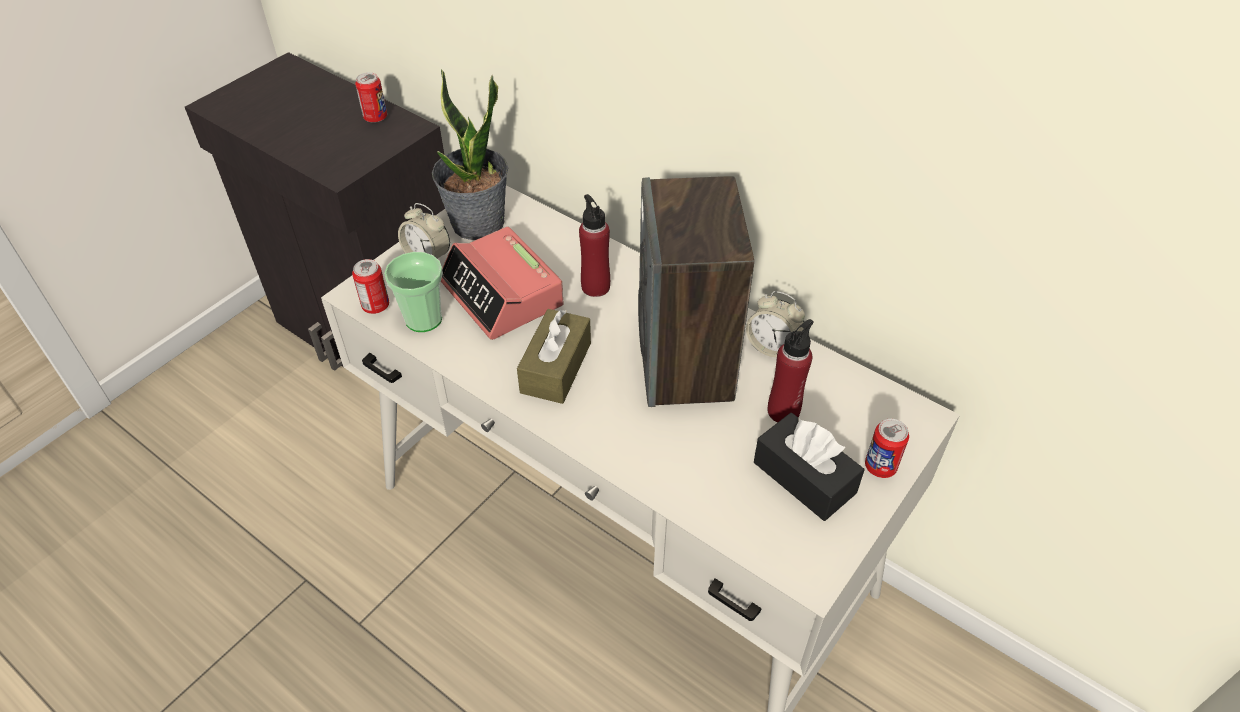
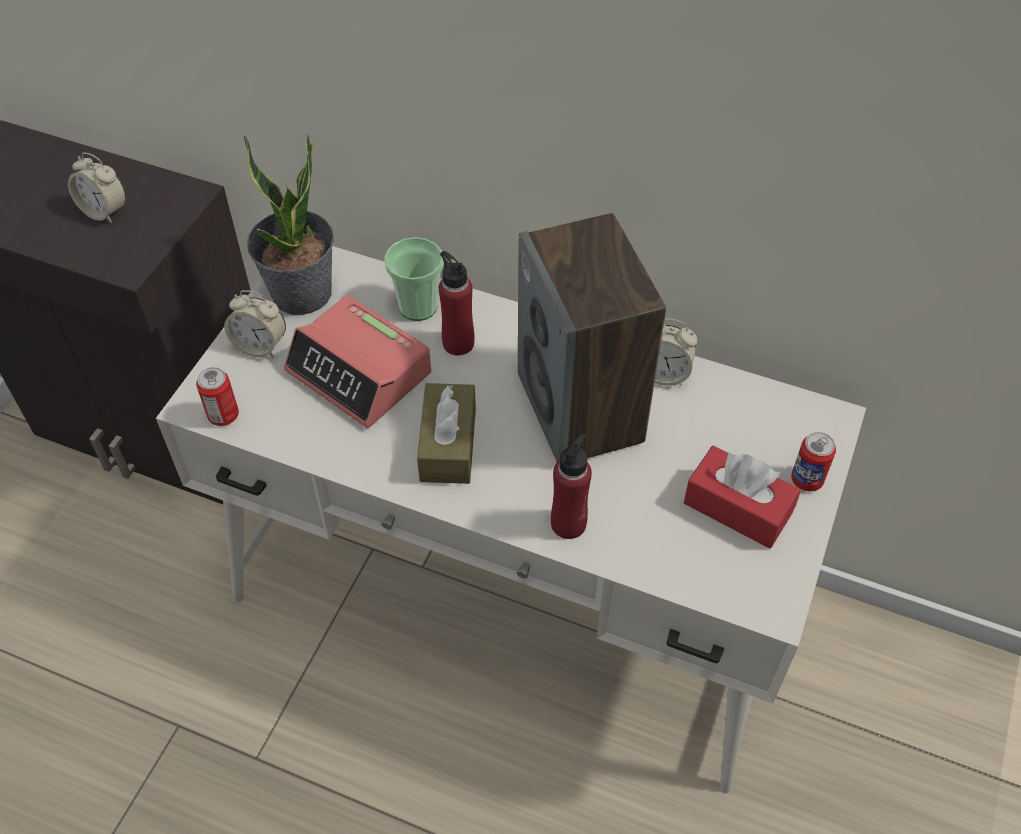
camera: 15 degrees left, 5 degrees up
(338, 129) = (104, 211): none -> alarm clock
(375, 118) = (144, 188): can -> none
(423, 319) = (283, 419): cup -> cup (418, 307)
(783, 411) = (696, 442): red bottle -> red bottle (568, 523)
(804, 477) = (737, 508): black tissue box -> red tissue box

